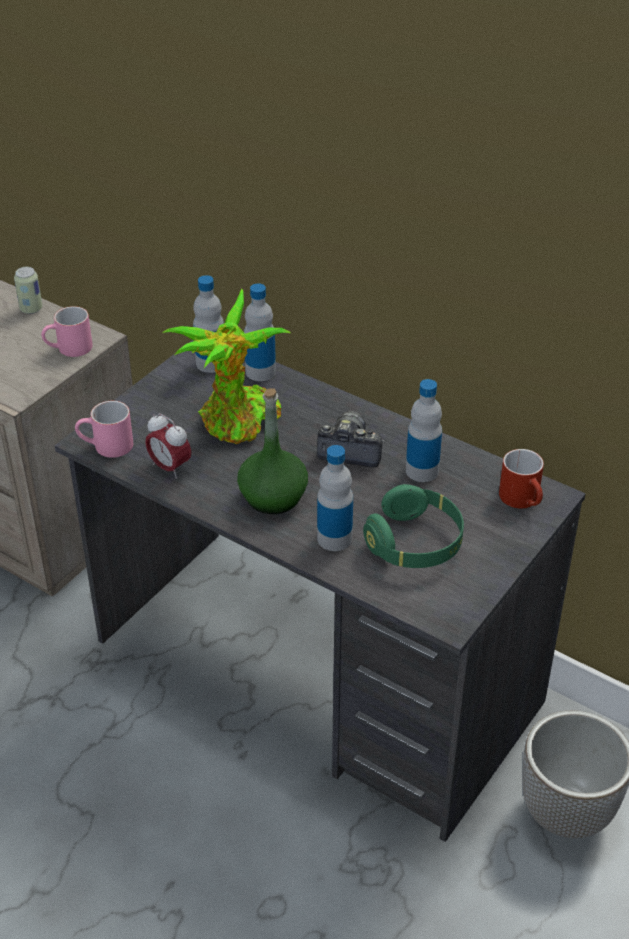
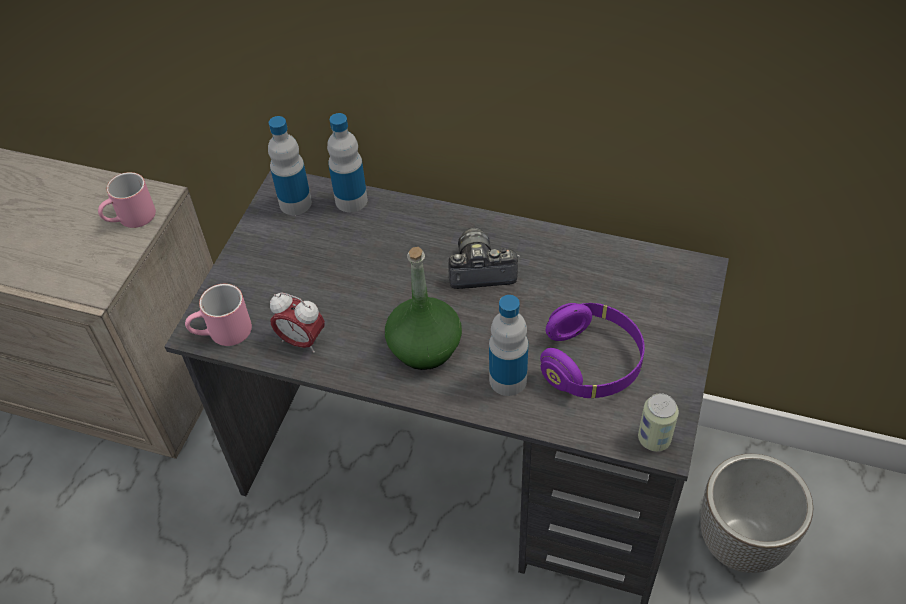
camera: 15 degrees left, 10 degrees up
(31, 309) = (71, 180): can -> can (654, 439)
(237, 423) = (351, 268): potted plant -> none
(415, 544) = (591, 363): green headphones -> purple headphones
(422, 471) = (562, 275): bottle -> none
(524, 500) = (675, 282): red mug -> none

